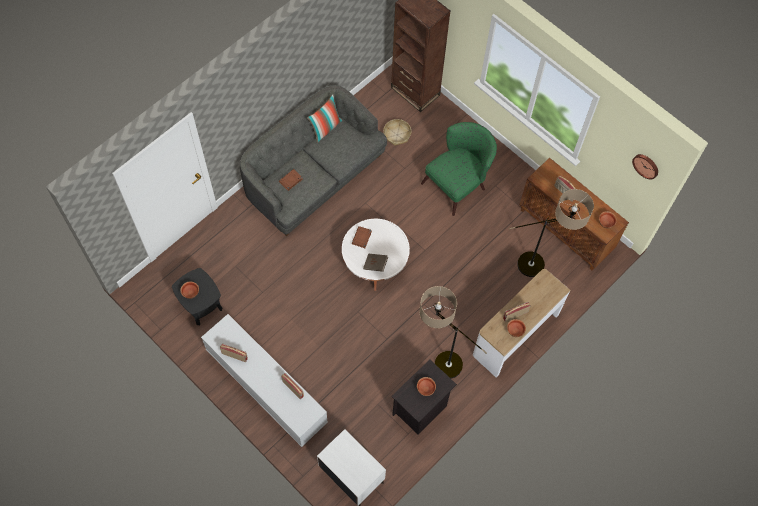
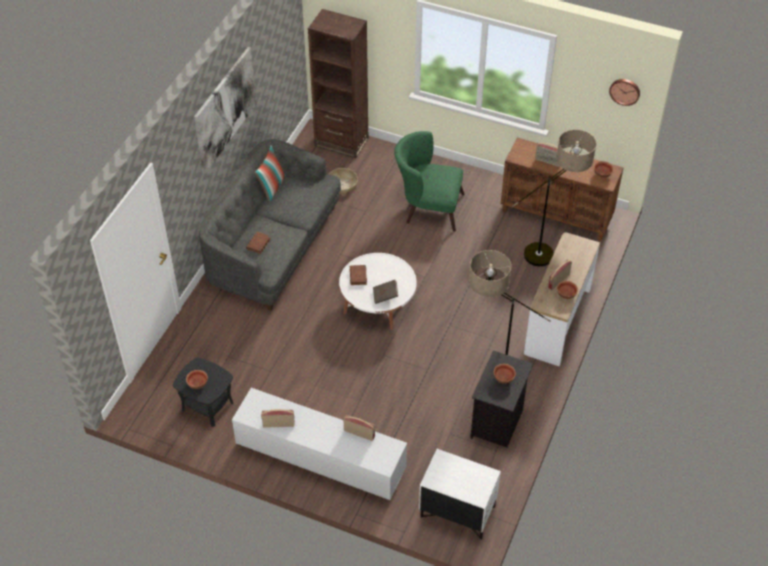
camera: 20 degrees left, 15 degrees down
(289, 64) = (225, 109): none -> picture
(458, 183) = (427, 207): green armchair -> green armchair turned 105 degrees counterclockwise

